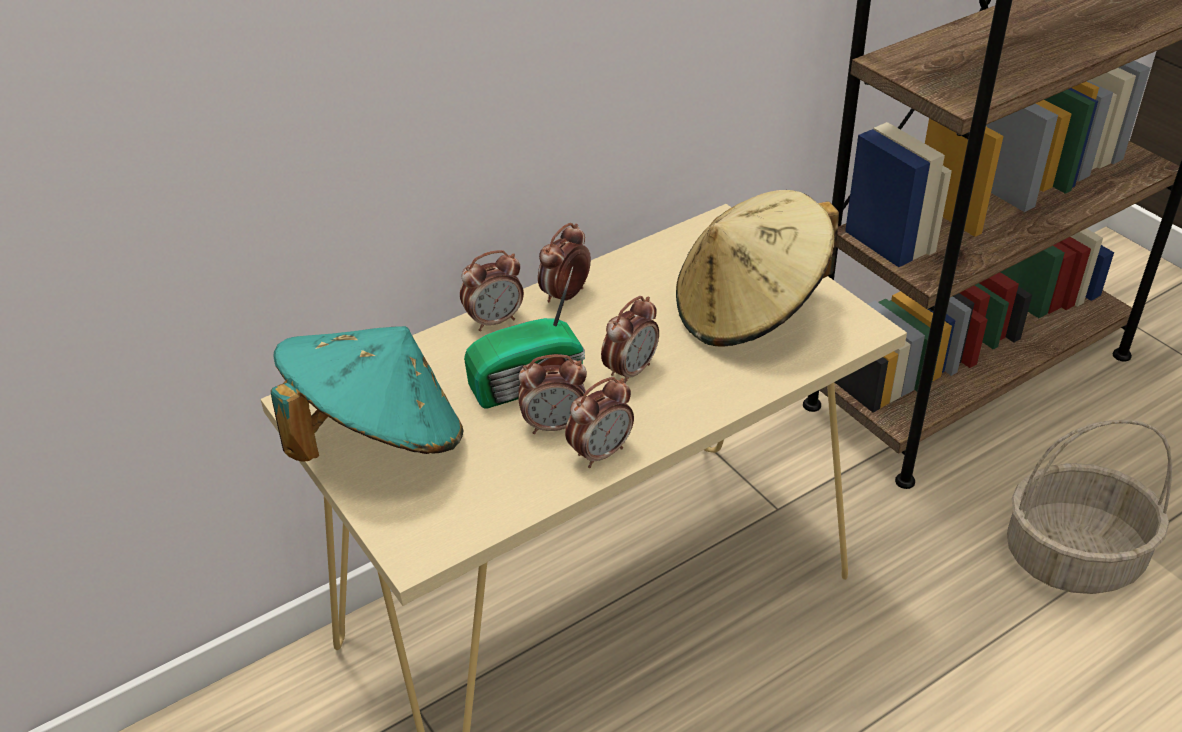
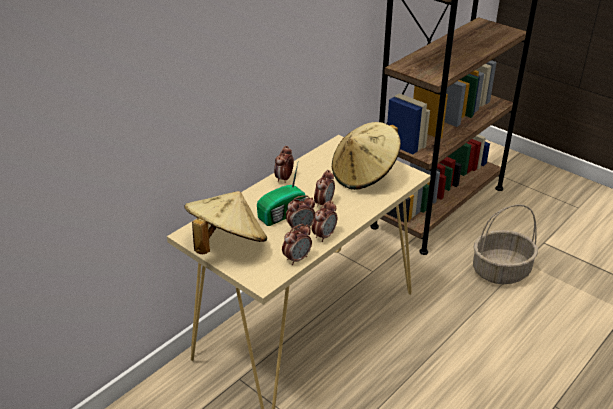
camera: 15 degrees left, 5 degrees down
(377, 439) = (227, 244): turquoise hat -> beige hat
(494, 321) = (257, 192): alarm clock -> alarm clock (297, 259)

